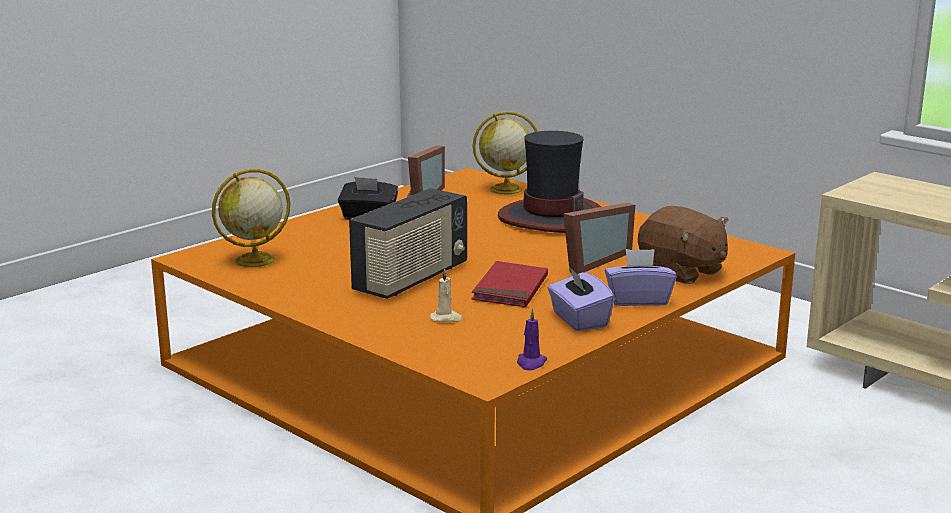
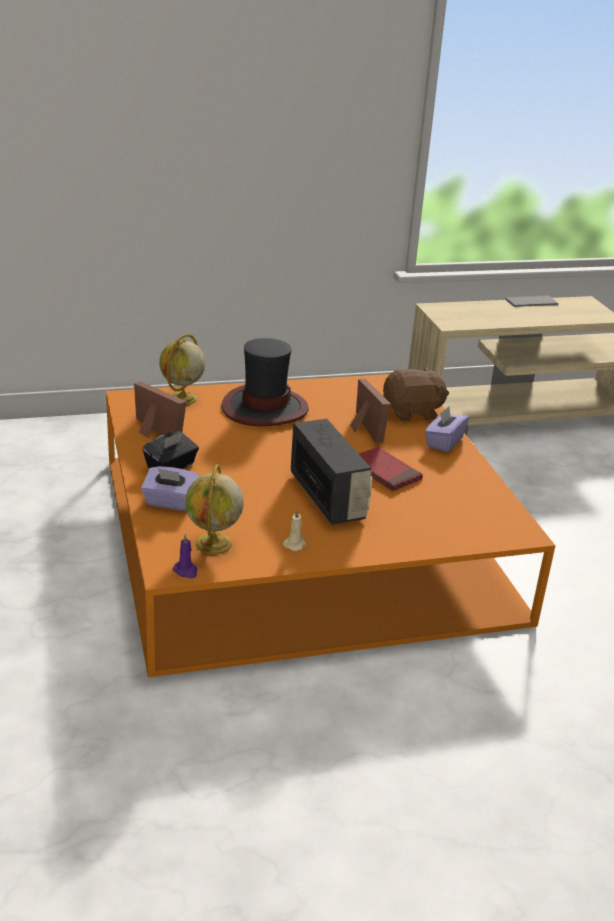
camera: 60 degrees left, 10 degrees up
(446, 318) = (414, 511): beige candle -> beige candle (295, 544)
(531, 363) = (511, 511): purple candle -> purple candle (186, 571)
(579, 320) = (458, 471): purple tissue box -> purple tissue box (170, 502)

